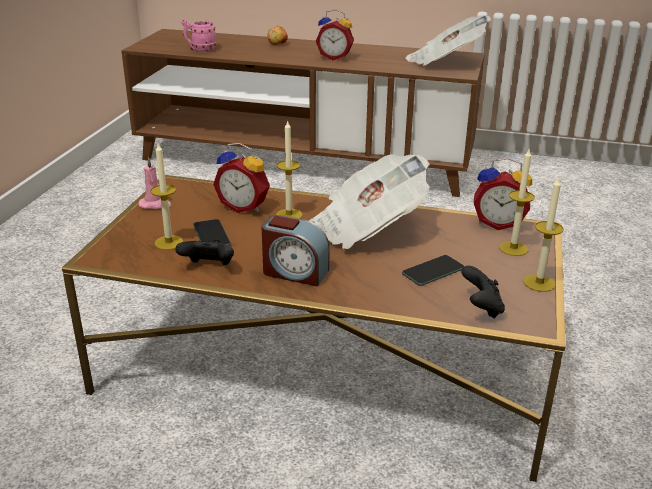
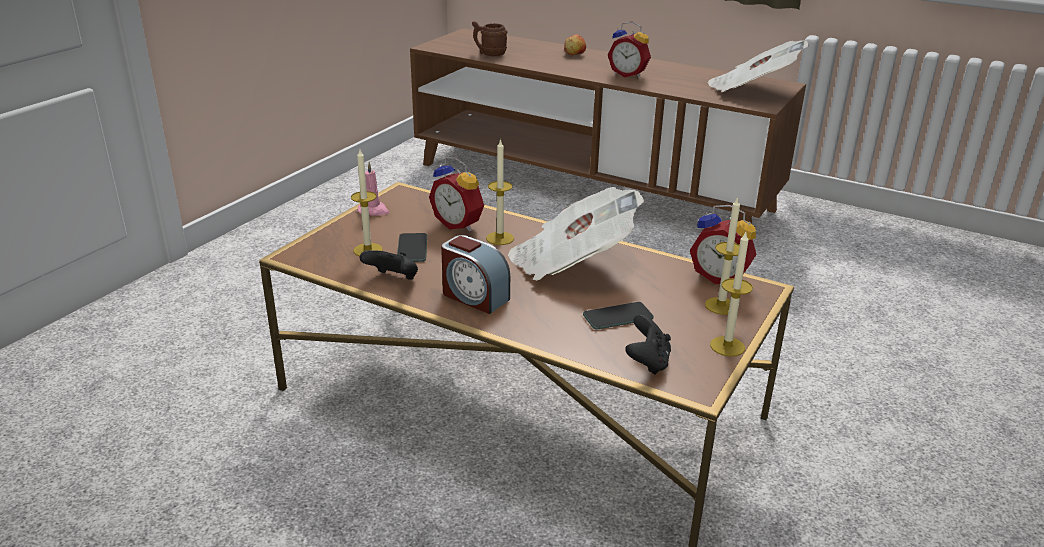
camera: 15 degrees right, 0 degrees up
(200, 49) = (489, 54): pink mug -> brown mug

